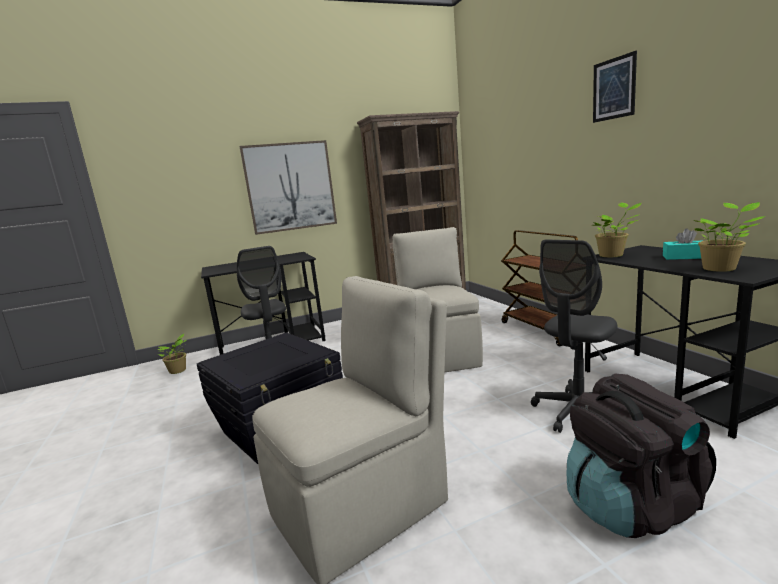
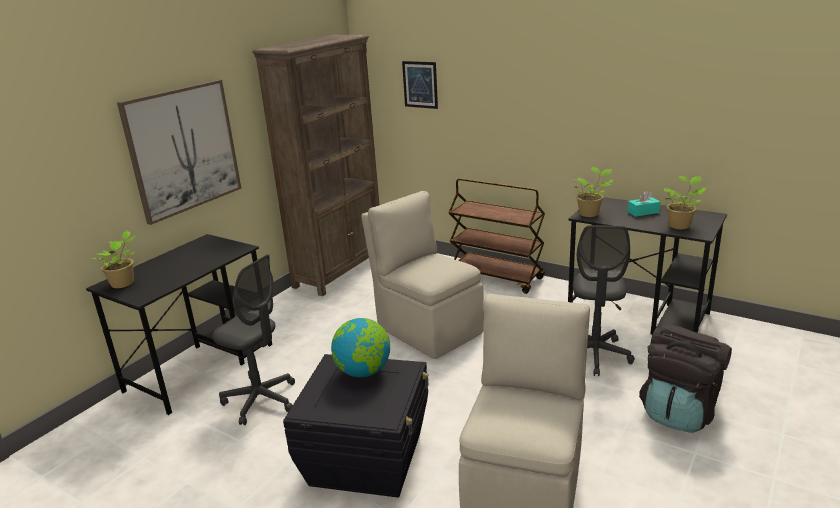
camera: 35 degrees left, 10 degrees up
(178, 371) = (109, 443): potted plant -> potted plant (124, 283)
(287, 347) = (363, 372): none -> globe
(614, 89) = (565, 53): picture -> picture (420, 84)

